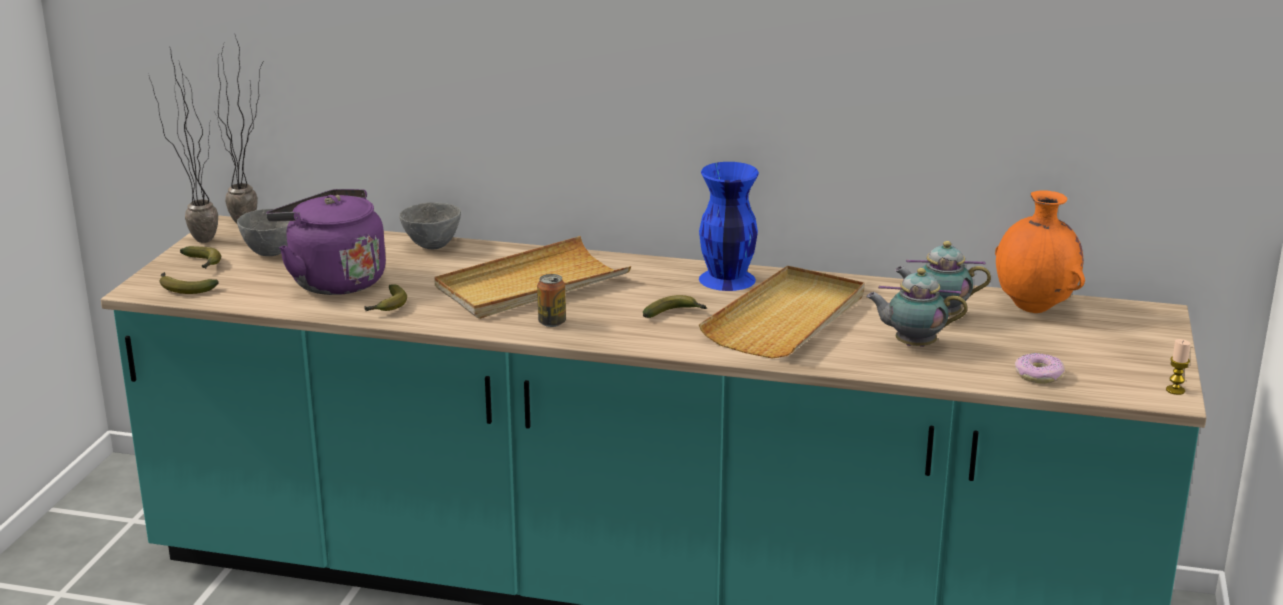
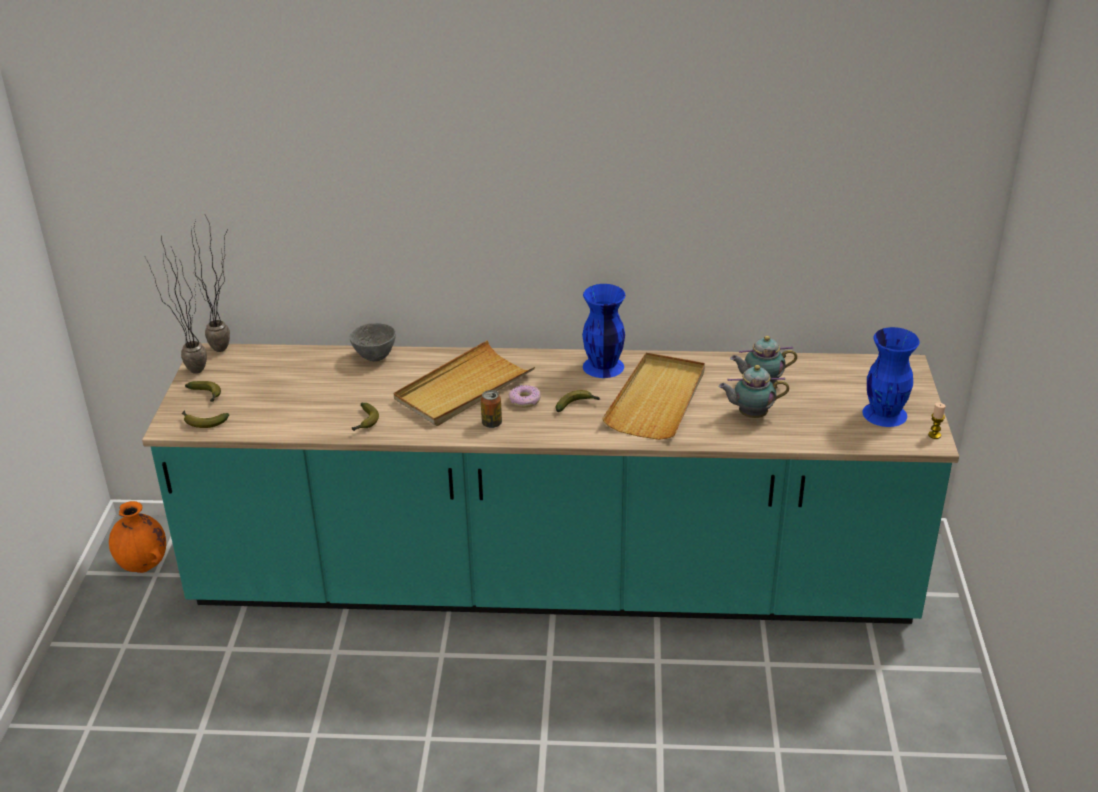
camera: 10 degrees left, 10 degrees up
(269, 252) = (253, 377): grey bowl -> none
(333, 281) = (314, 401): purple kettle -> none
(1034, 308) = (824, 369): orange vase -> orange vase (144, 567)
(1039, 375) = (842, 433): donut -> donut (525, 401)
(1108, 361) = (885, 413): none -> blue vase

